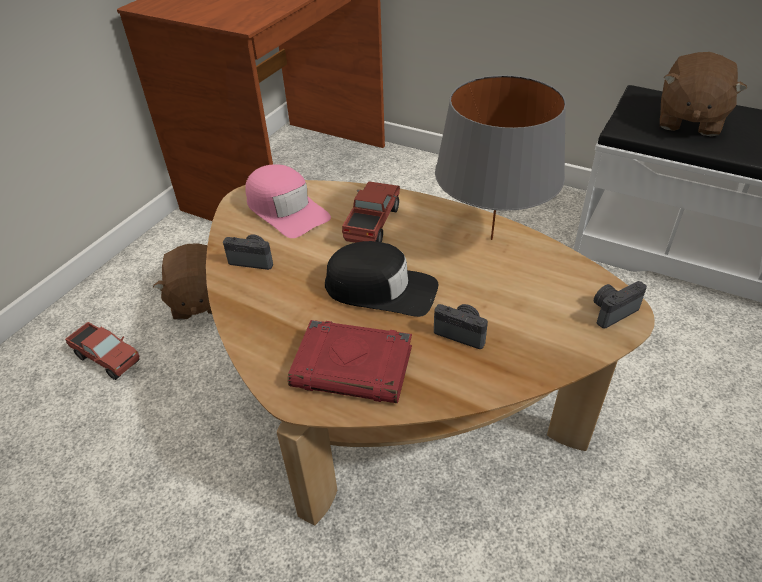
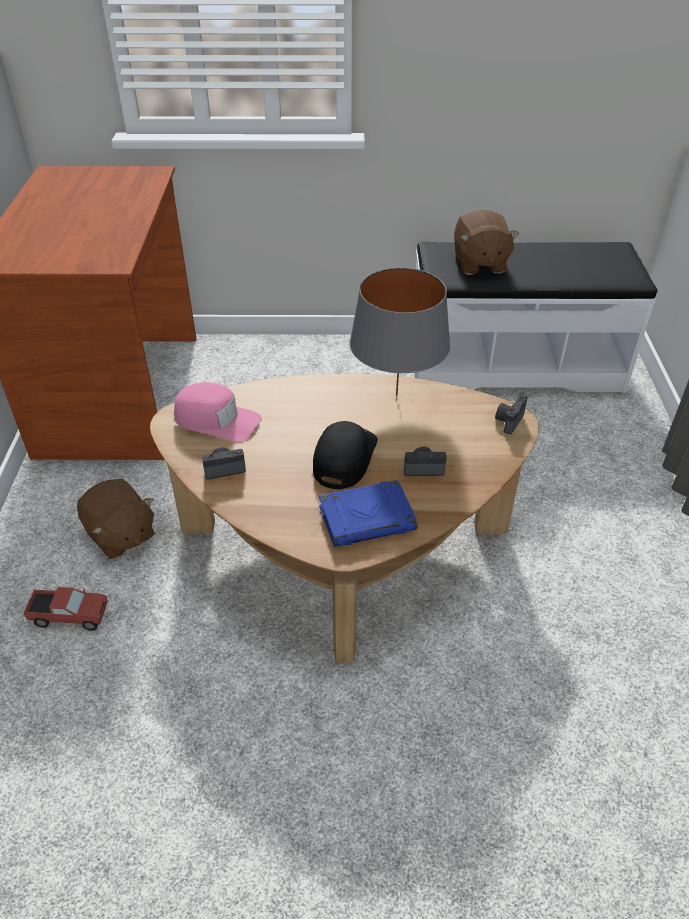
camera: 30 degrees left, 0 degrees up
(354, 367) = (368, 518): red book -> blue book
(372, 225) = (299, 411): toy truck -> none
(381, 289) = (344, 458): black cap -> black cap turned 60 degrees counterclockwise

